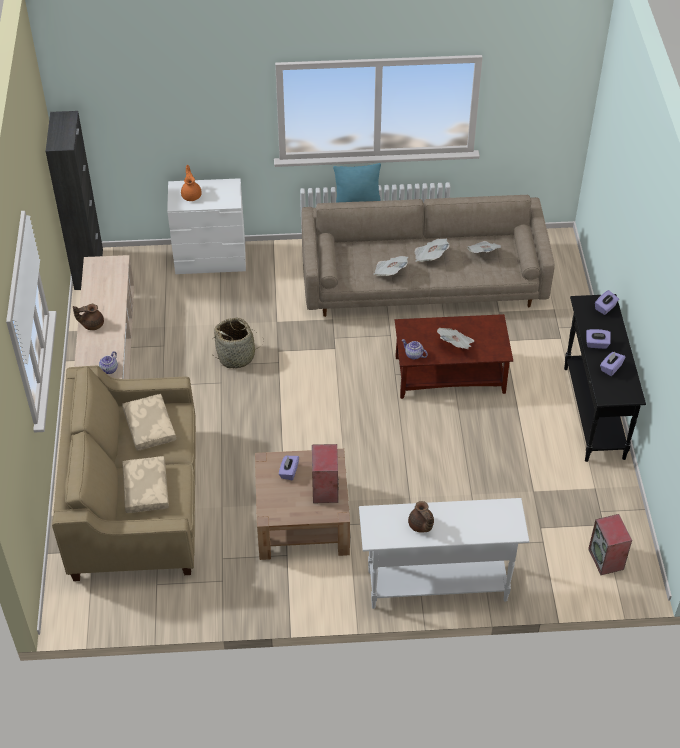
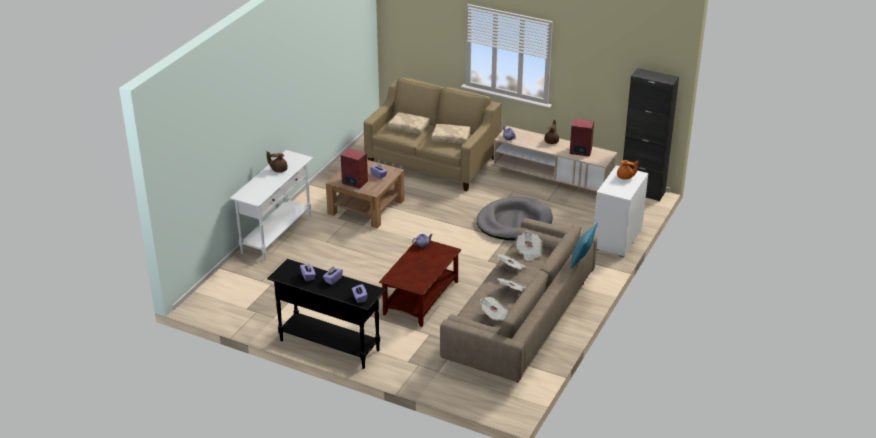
camera: 120 degrees right, 15 degrees down
(236, 356) = (514, 222): basket -> grey dog bed
(455, 345) = (414, 264): newspaper -> newspaper (529, 252)
(606, 559) = (223, 299): speaker -> speaker (580, 151)

